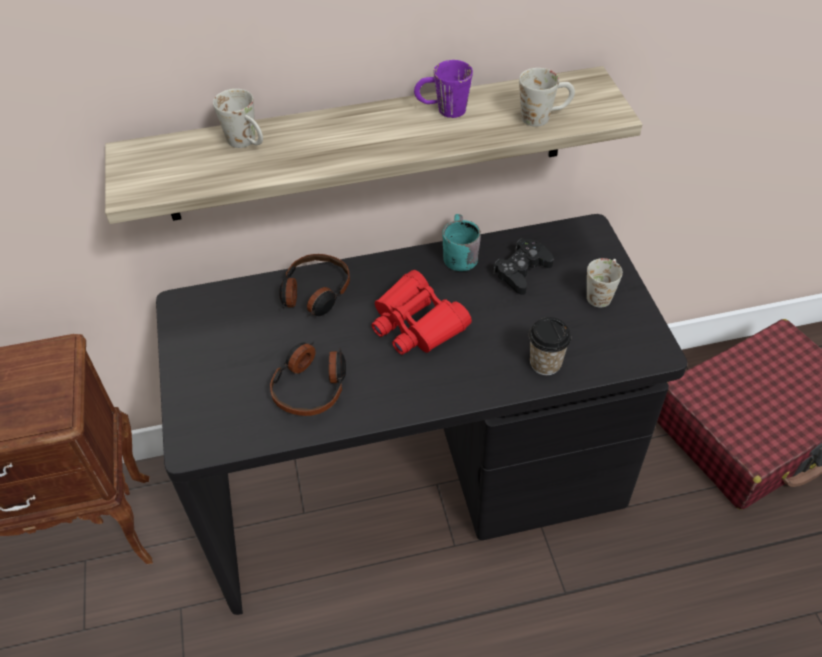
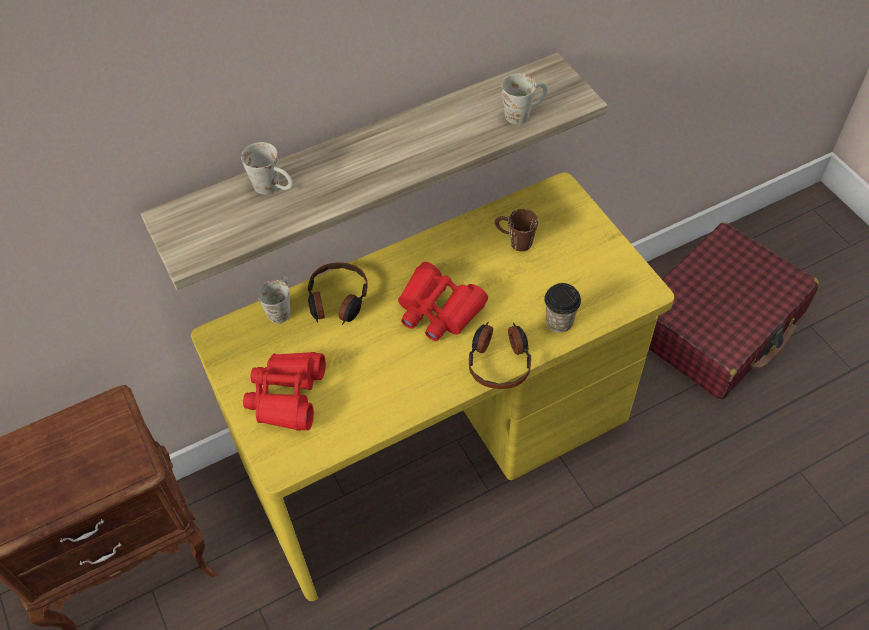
camera: 15 degrees left, 5 degrees up
(226, 377) = (287, 396): none -> red binoculars
(312, 386) = (366, 387): headphones -> headphones (499, 360)
(416, 486) = (438, 446): black desk -> yellow desk
(442, 110) = (435, 122): purple mug -> none
(456, 254) = (452, 237): turquoise mug -> none
(522, 271) = (514, 241): black game controller -> brown mug
(601, 293) = (587, 247): white mug -> white mug (281, 308)

